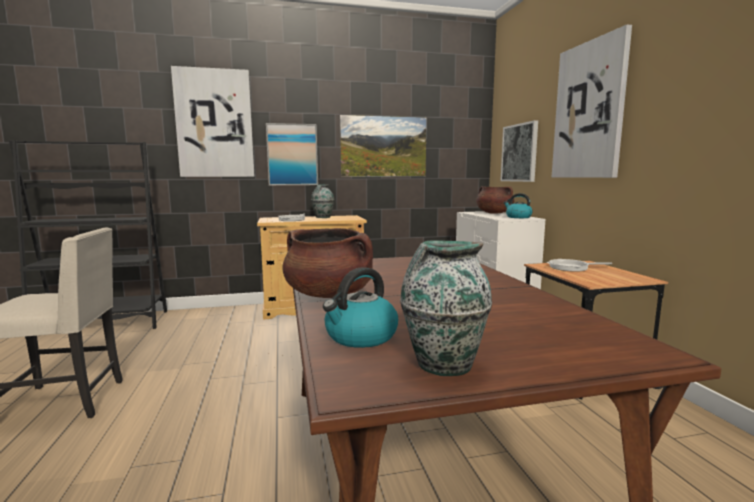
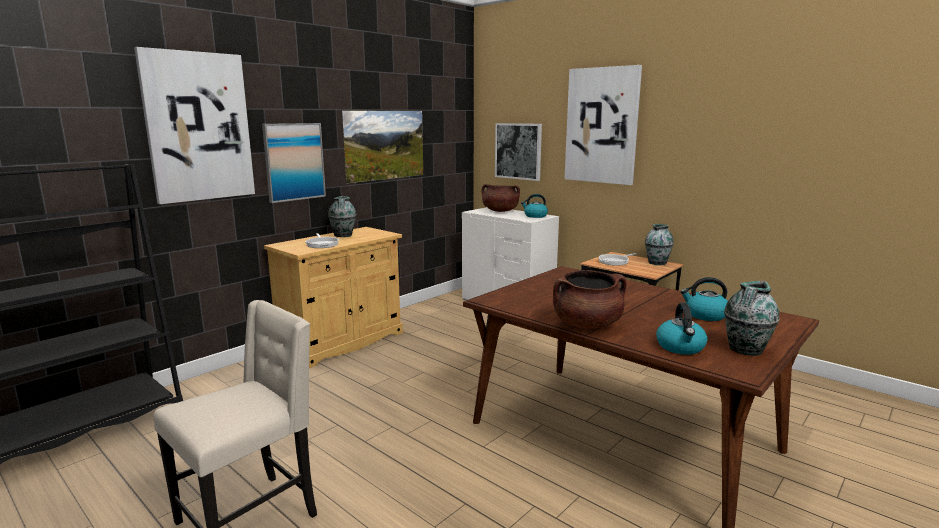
camera: 35 degrees left, 5 degrees up
(501, 316) = (705, 315): none -> kettle
(628, 275) = (657, 263): none -> vase

